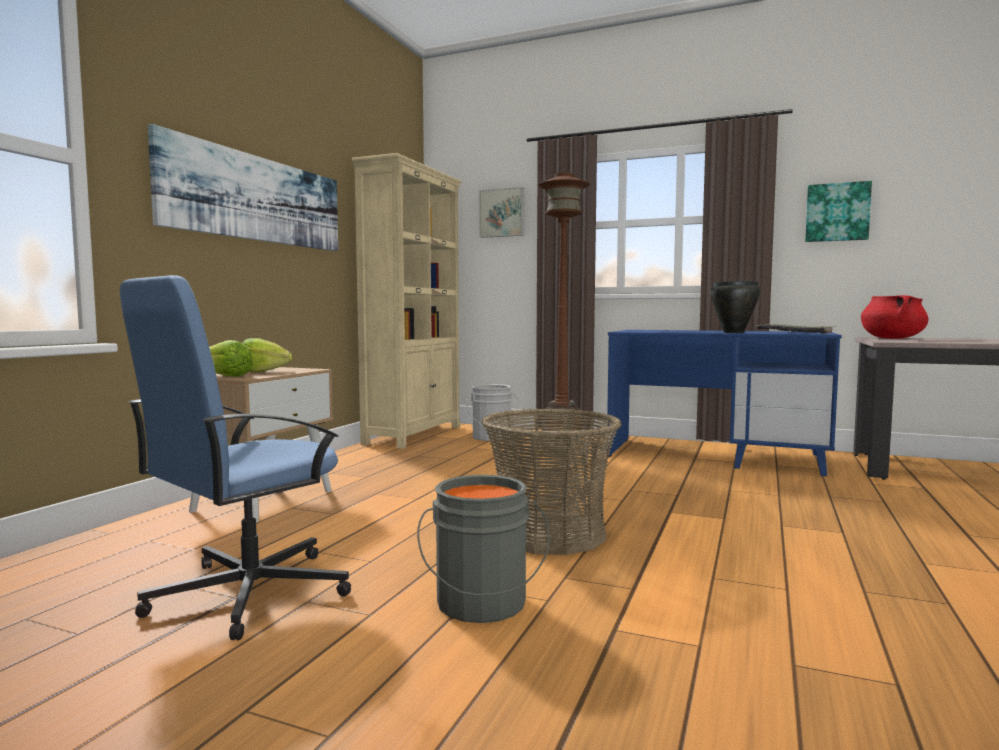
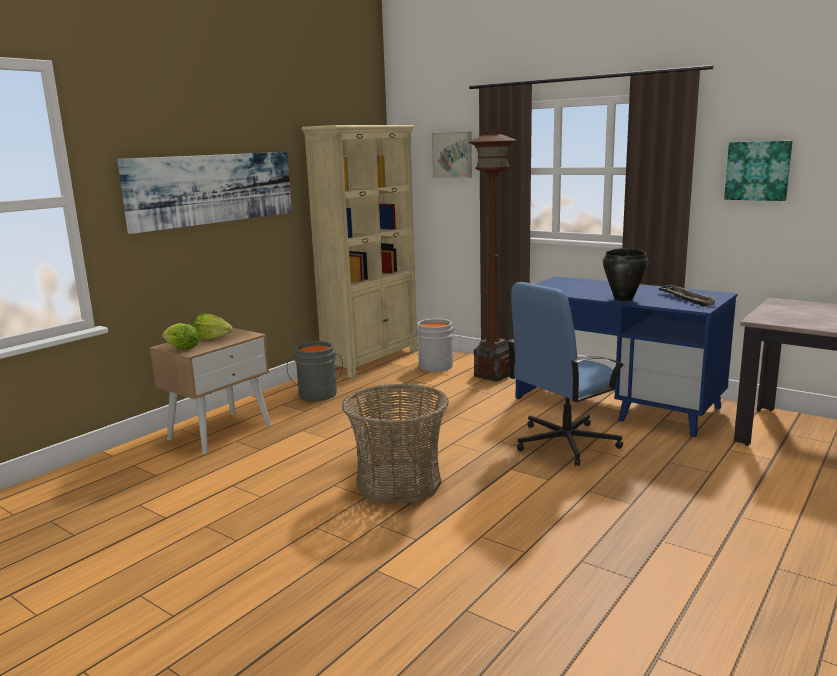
camera: 15 degrees right, 10 degrees up
(246, 593) = (173, 515): blue office chair -> blue office chair (564, 443)
(482, 605) = (307, 541): grey bucket -> grey bucket (317, 395)
(892, 338) = (788, 307): red cooking pot -> none

